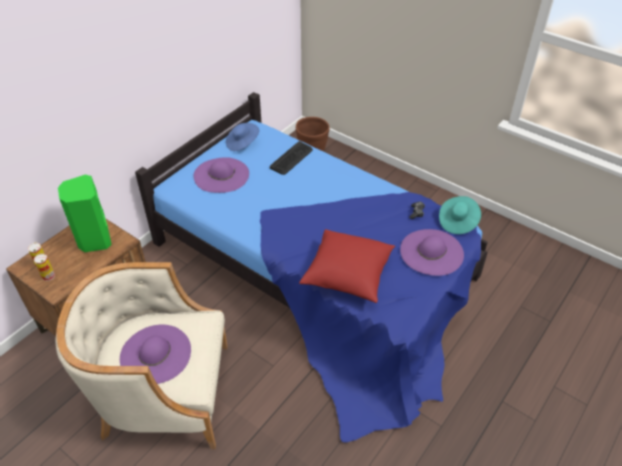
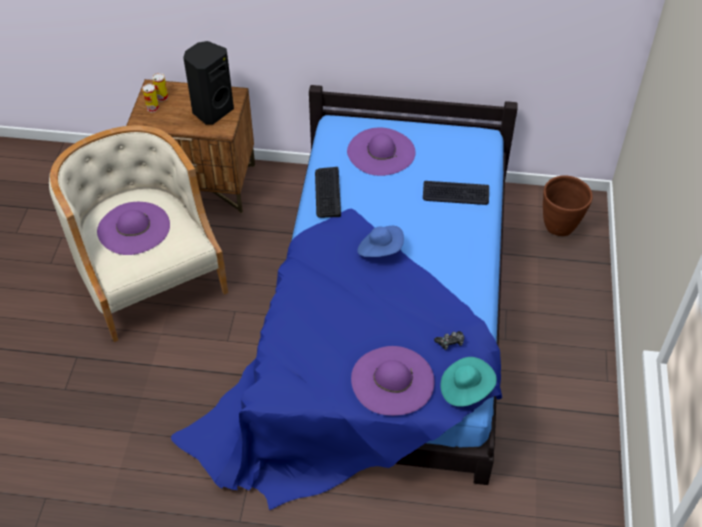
camera: 60 degrees right, 5 degrees up
(94, 240) = (212, 110): green speaker -> black speaker
(236, 216) = (327, 193): none -> keyboard
(242, 143) = (445, 142): blue hat -> blue hat (380, 250)
(348, 275) = (305, 319): red pillow -> none

